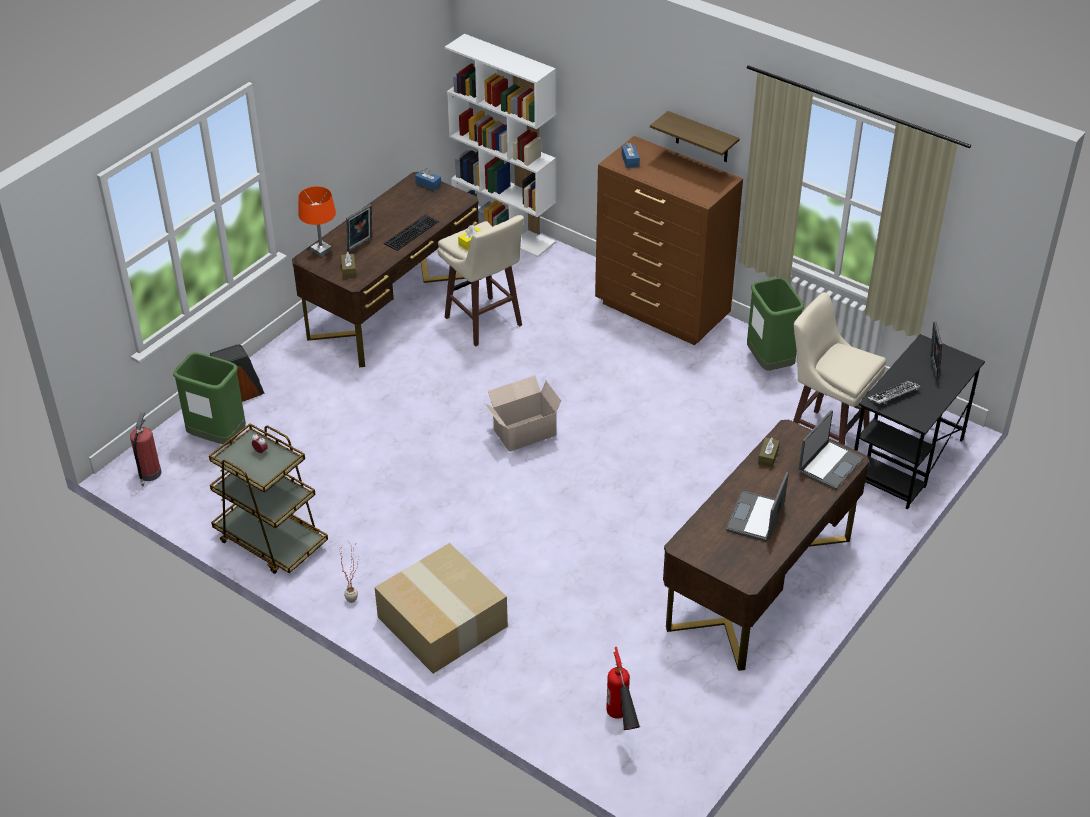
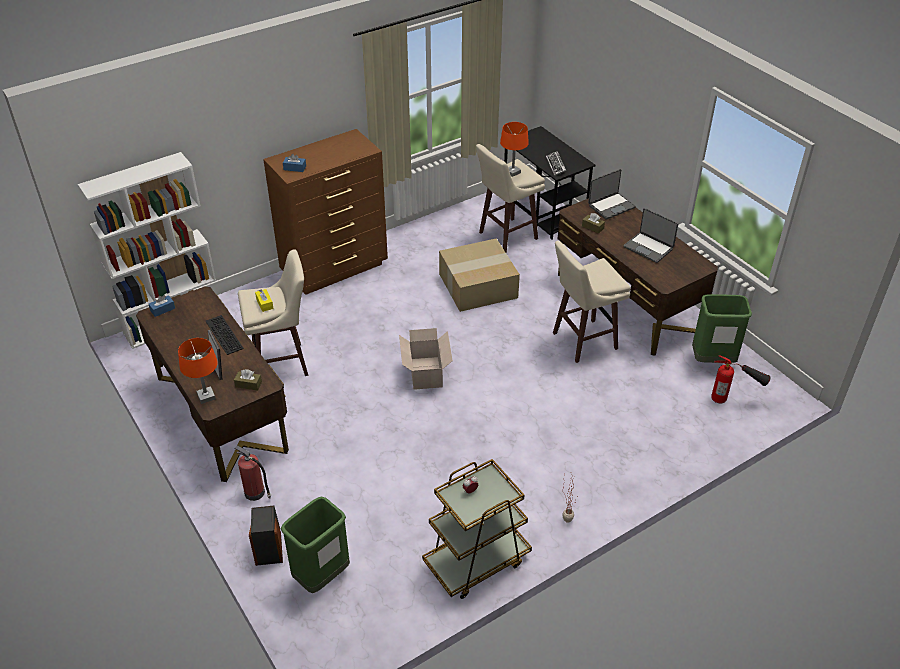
camera: 70 degrees left, 0 degrees up
(149, 474) = (343, 642): fire extinguisher -> fire extinguisher (255, 493)
(440, 621) = (608, 470): cardboard box -> cardboard box (477, 286)
(655, 555) = (582, 341): none -> beige stool
(702, 138) = (317, 121): shelf -> none
(769, 363) = (421, 237): green trash can -> green trash can (712, 360)
(829, 465) = (611, 206): laptop -> laptop turned 90 degrees clockwise
(844, 359) = (512, 172): none -> orange table lamp
(932, 368) = (537, 144): picture frame -> none

